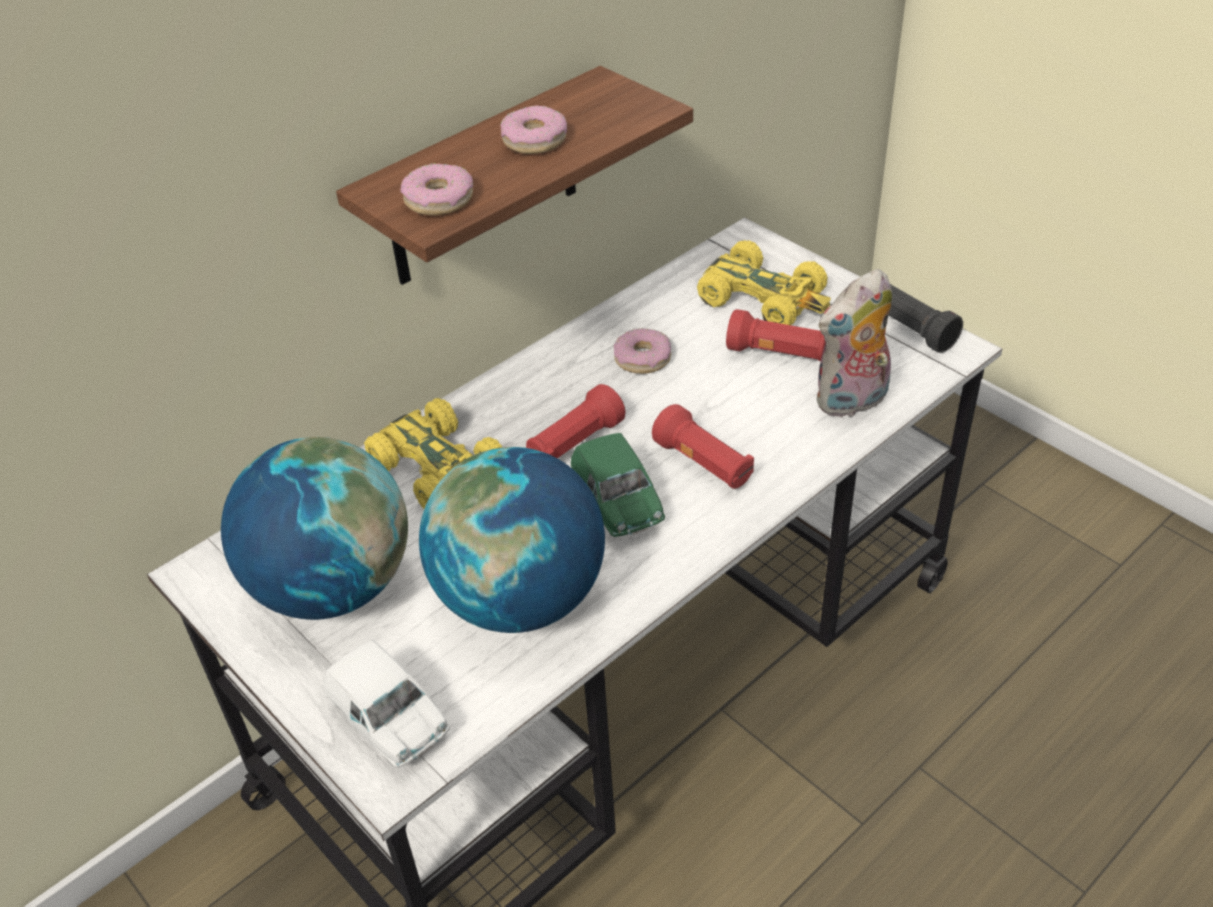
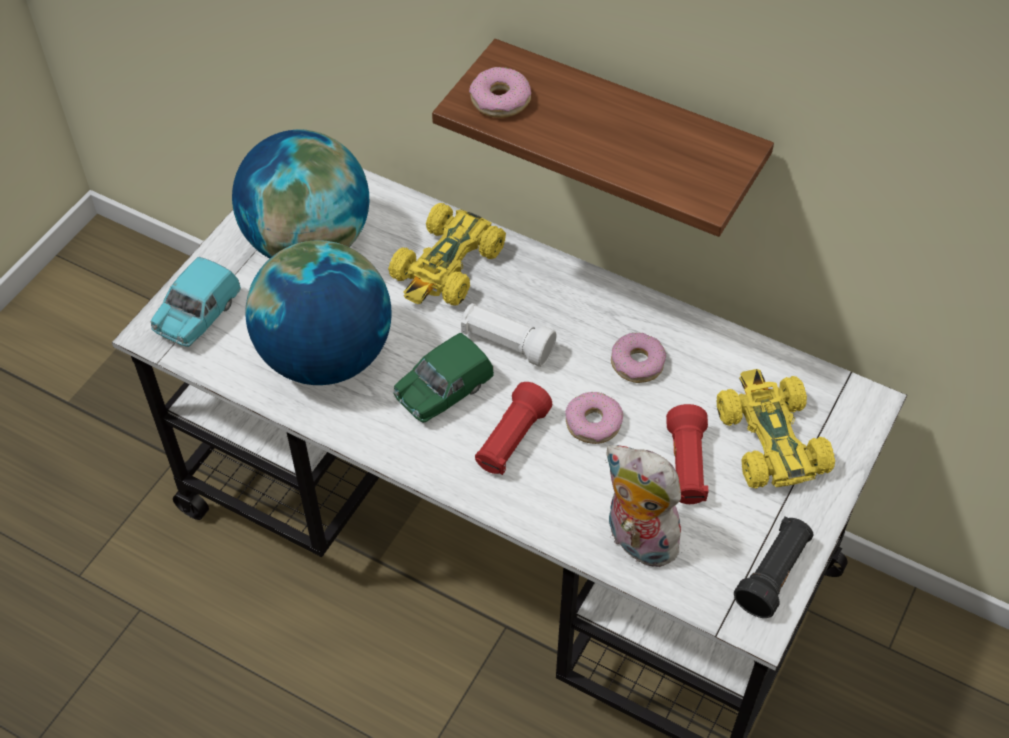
camera: 70 degrees right, 10 degrees up
(390, 722) = (198, 316): white toy car -> turquoise toy car
(534, 140) = (615, 132): donut -> donut (593, 423)
(575, 444) = (506, 344): red flashlight -> white flashlight
(764, 298) = (770, 439): yellow toy car -> yellow toy car turned 150 degrees clockwise

